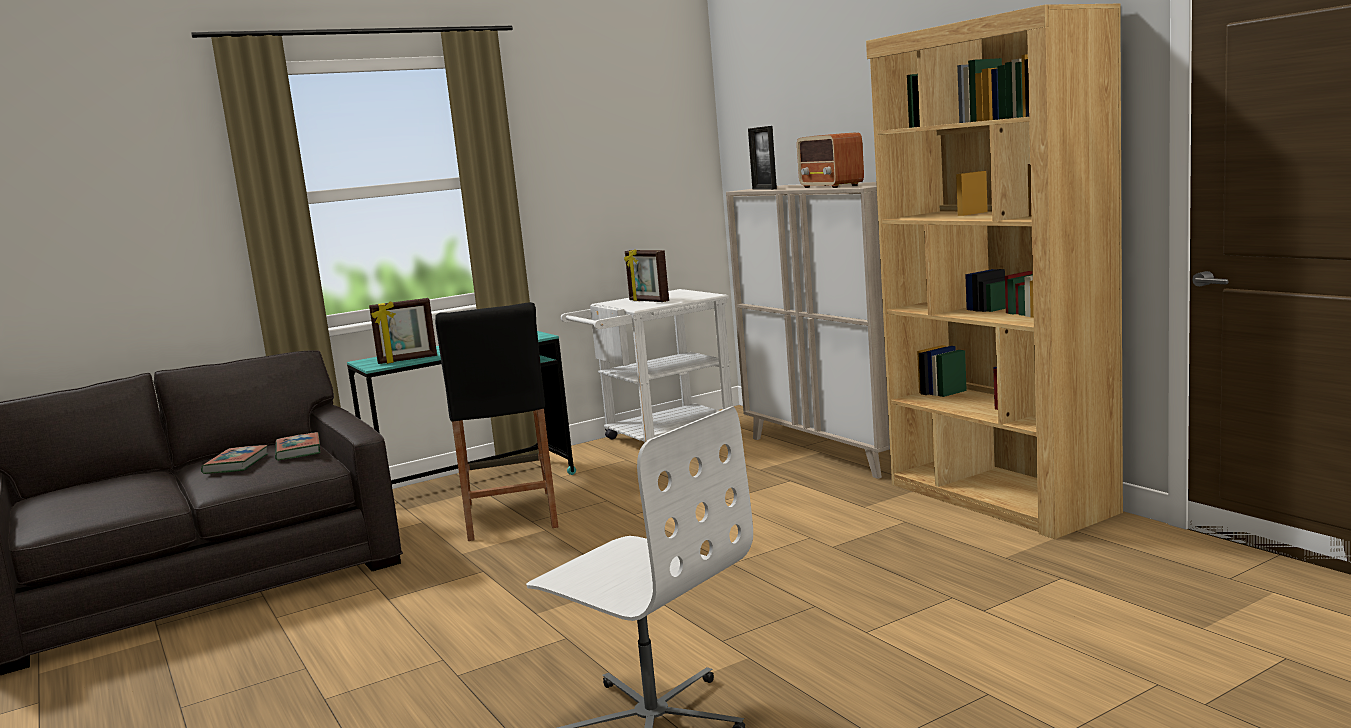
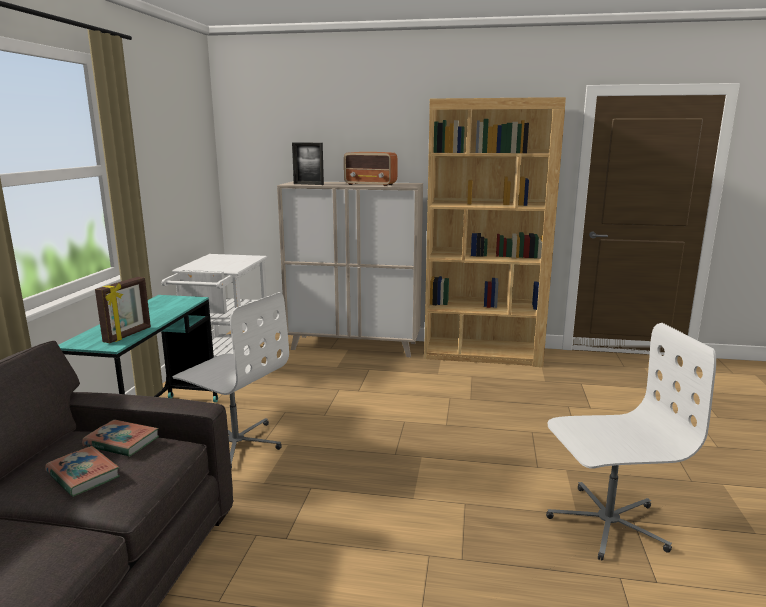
camera: 50 degrees left, 5 degrees up
(510, 515) = (236, 443): black stool -> white office chair
(648, 301) = (220, 264): picture frame -> none

